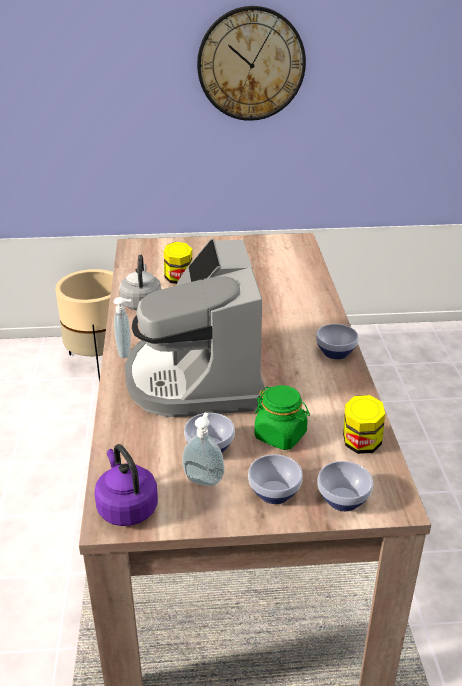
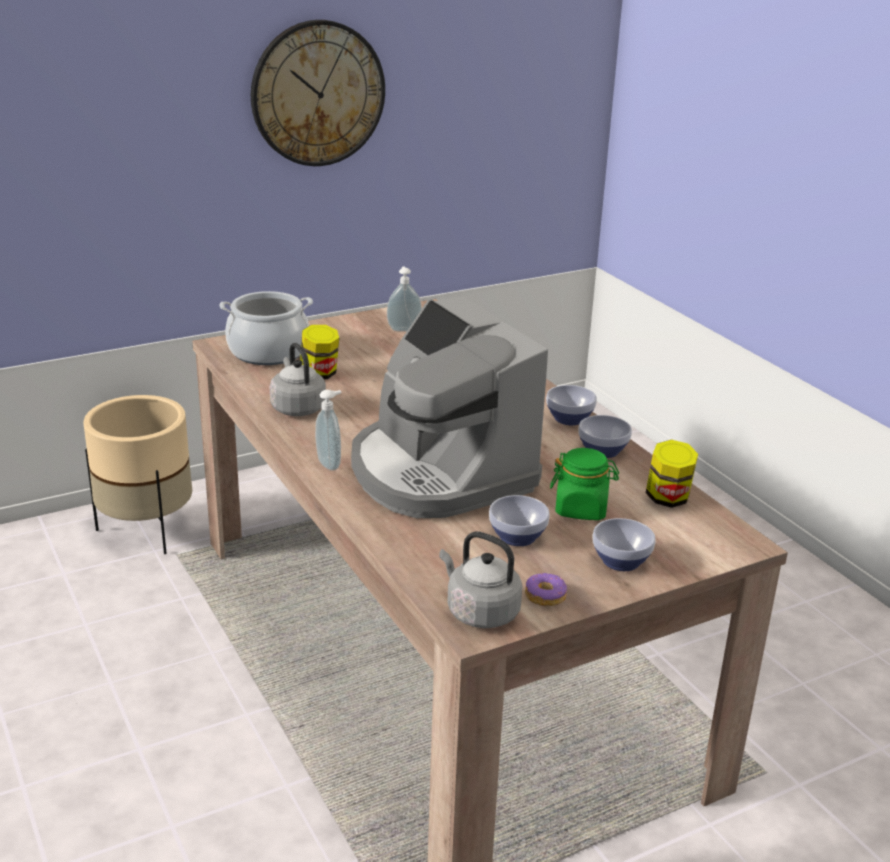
camera: 25 degrees left, 5 degrees down
(126, 507) = (479, 612): purple kettle -> grey kettle
(158, 256) = (268, 352): none -> cooking pot
(188, 507) = (545, 596): none -> donut
(204, 479) = (539, 567): soap dispenser -> soap dispenser (403, 329)
(344, 500) = (693, 551): bowl -> bowl (604, 451)

